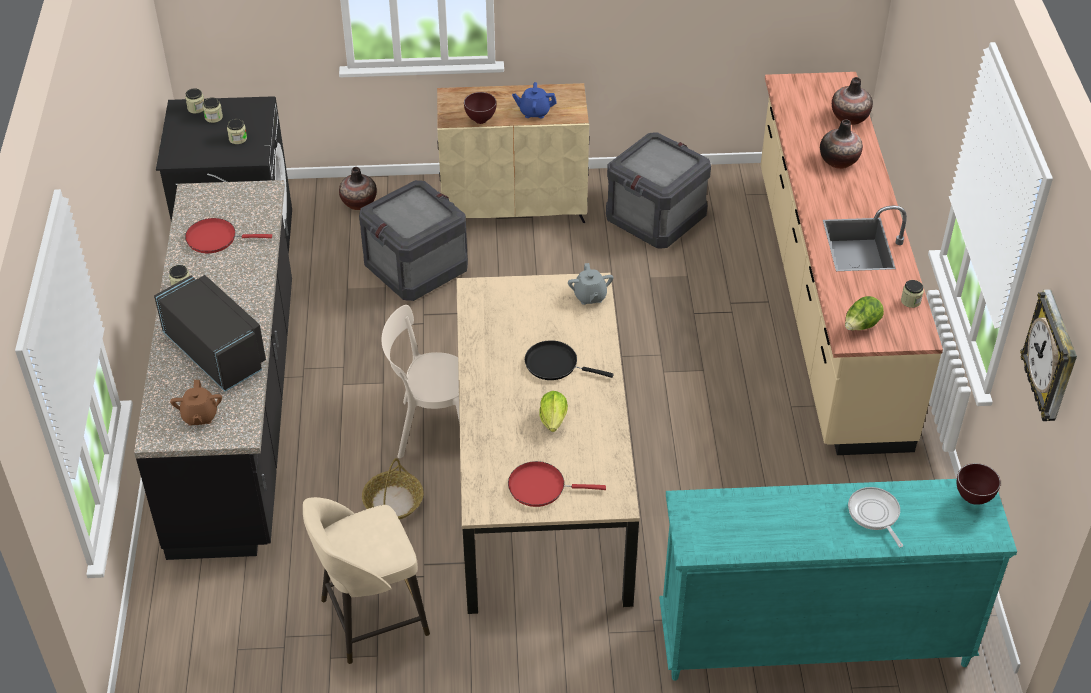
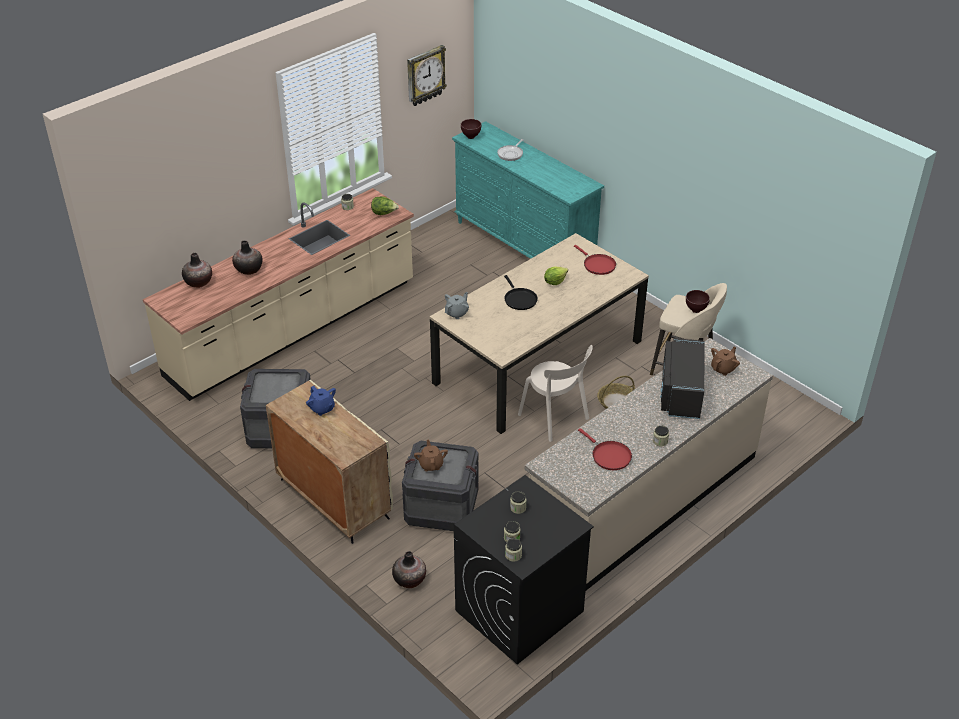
camera: 130 degrees left, 5 degrees down
(237, 415) = (643, 501): black counter -> beige counter
(420, 208) = (431, 464): none -> brown teapot
(480, 120) = (357, 427): brown bowl -> brown bowl (696, 311)

